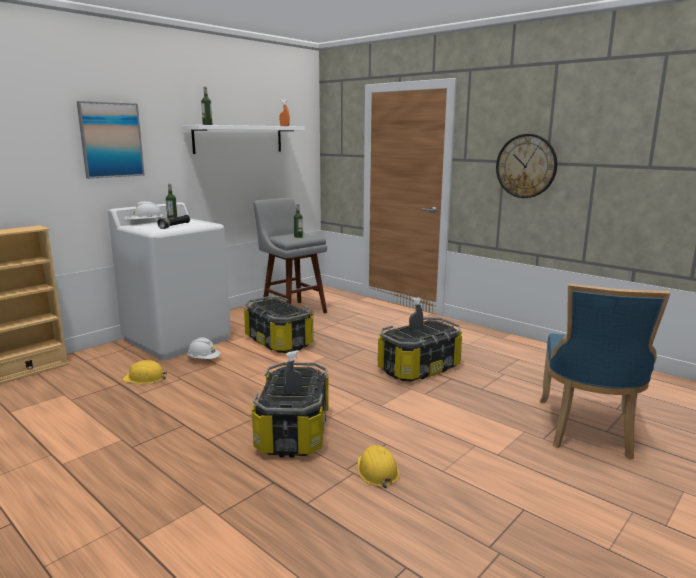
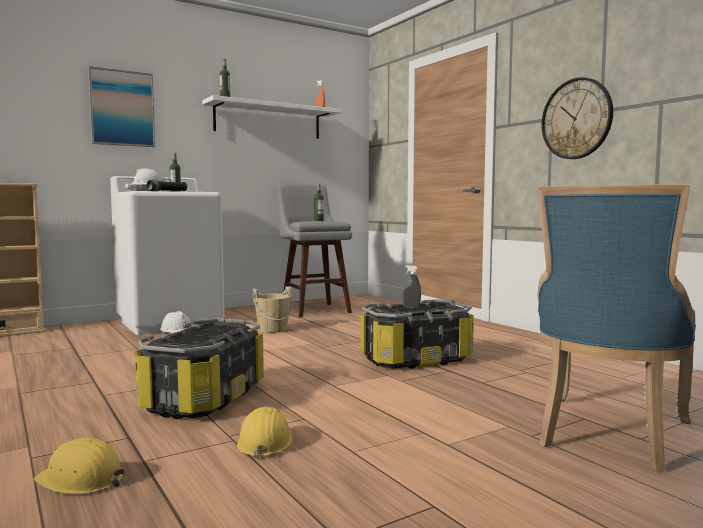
camera: 15 degrees right, 10 degrees down
(145, 378) = (102, 345): yellow hard hat -> yellow hard hat (81, 479)
(278, 342) = (272, 329): storage box -> beige bucket
(293, 393) = (194, 339): grey spray bottle -> none

